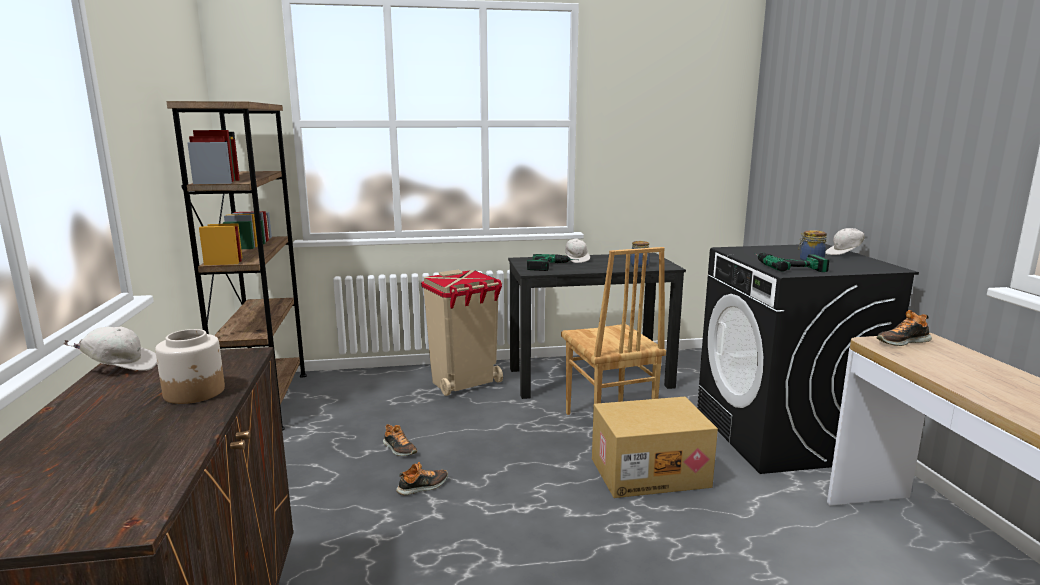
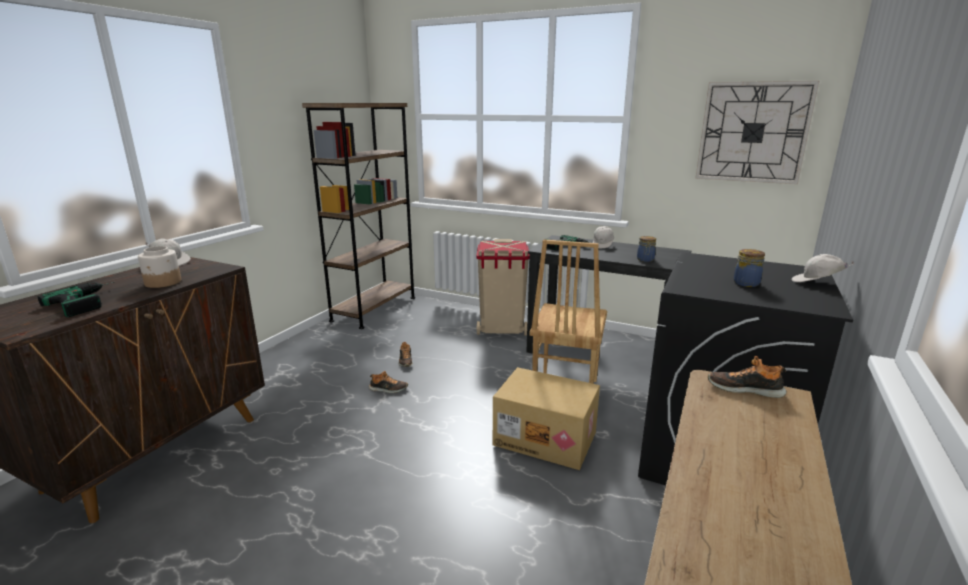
camera: 35 degrees right, 5 degrees up
(688, 134) = (753, 132): none -> wall clock
(786, 265) = (704, 282): power drill -> power drill (91, 301)

